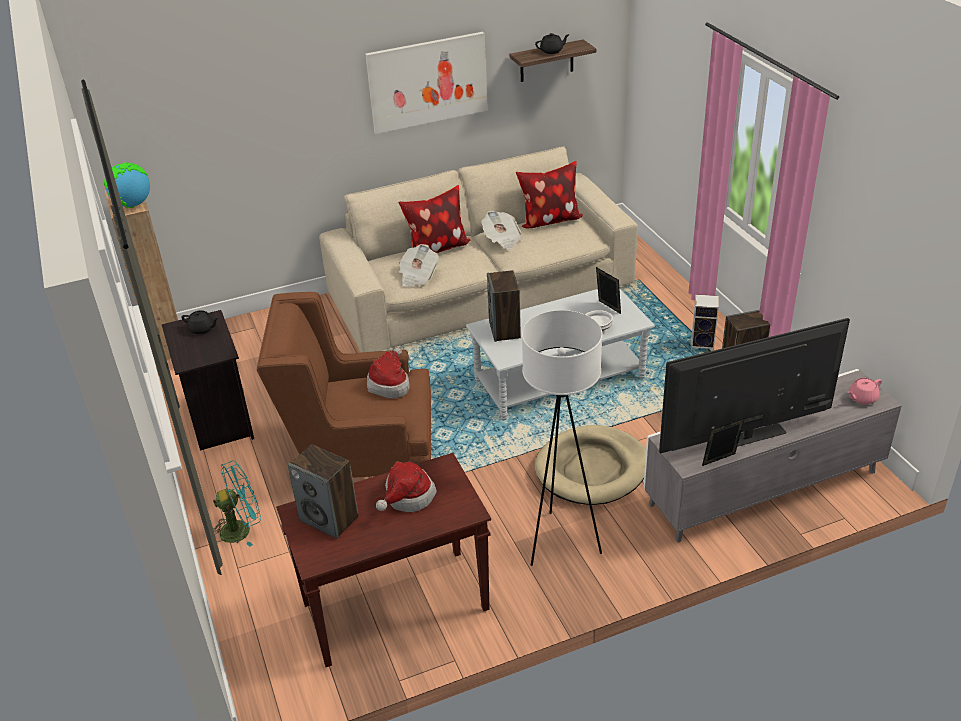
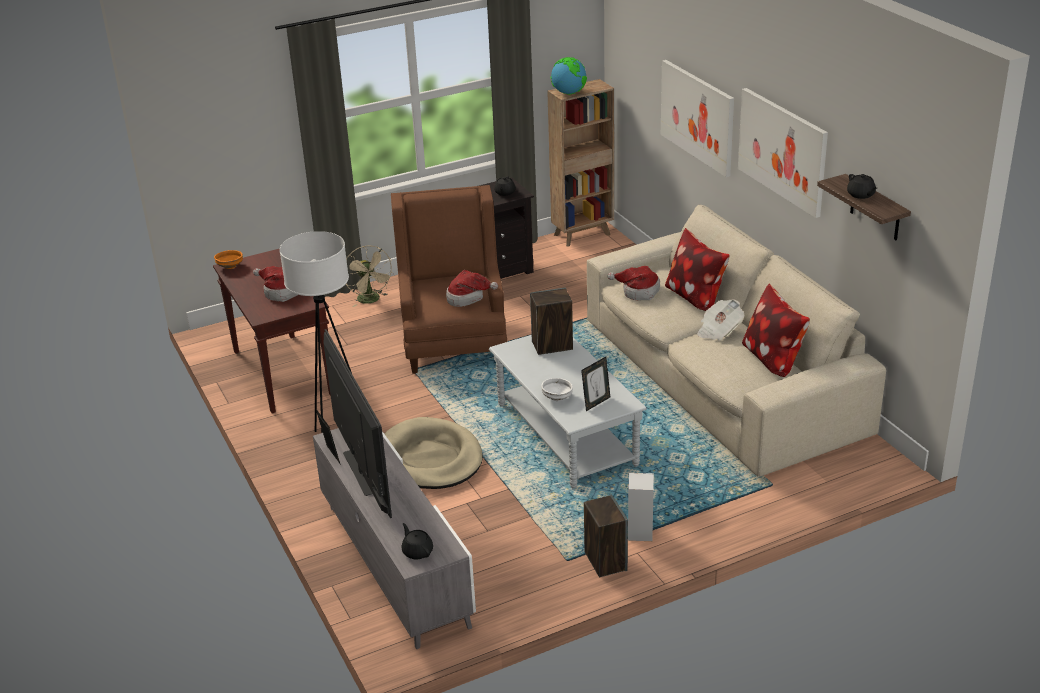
camera: 85 degrees right, 5 degrees down
(242, 529) = (371, 300): turquoise fan -> beige fan
(293, 125) = (697, 116): none -> picture
(314, 558) = (230, 266): none -> orange bowl
(329, 518) = (266, 266): speaker -> none
(418, 276) = (638, 292): newspaper -> hat
(862, 398) = (417, 551): pink teapot -> black teapot

